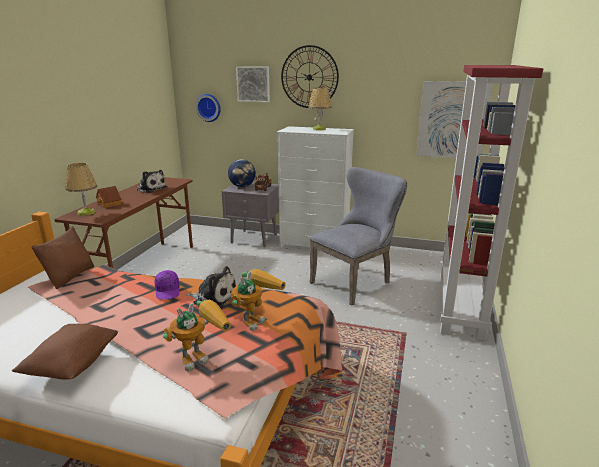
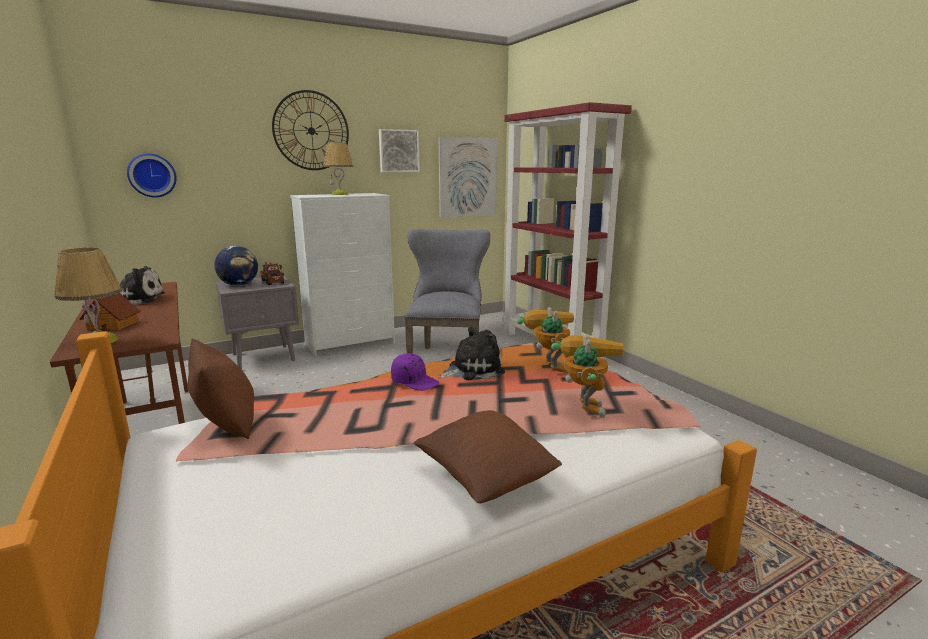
camera: 45 degrees left, 5 degrees down
(253, 84) = (229, 139): picture -> picture (398, 151)

